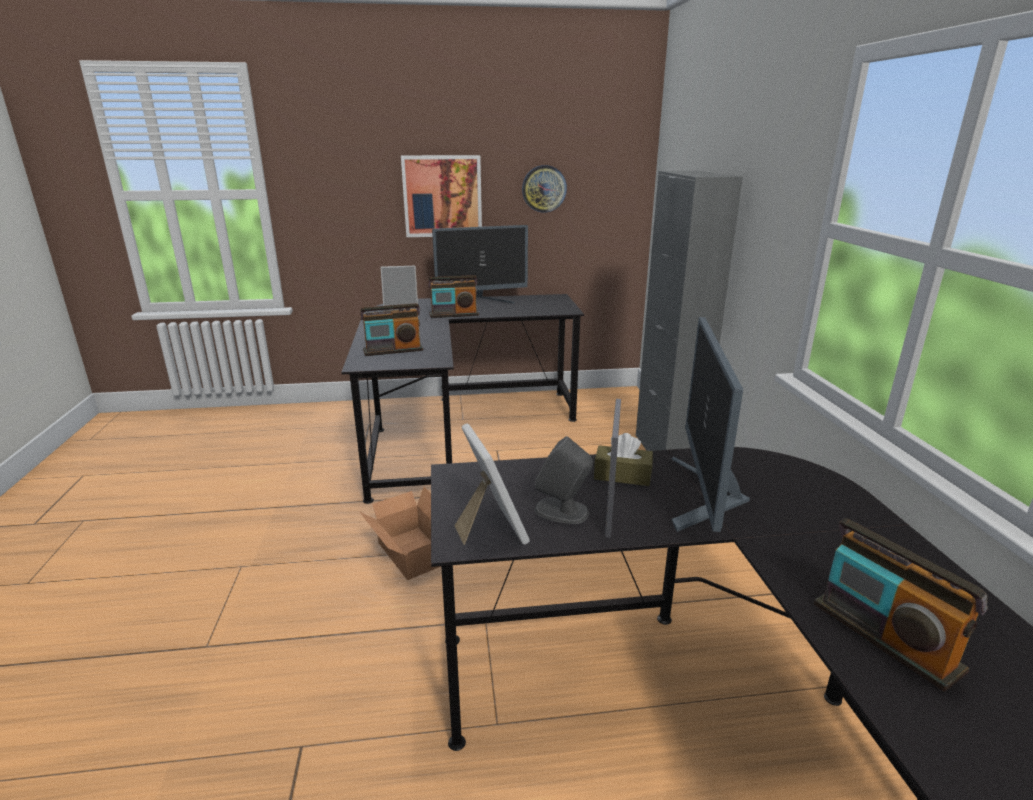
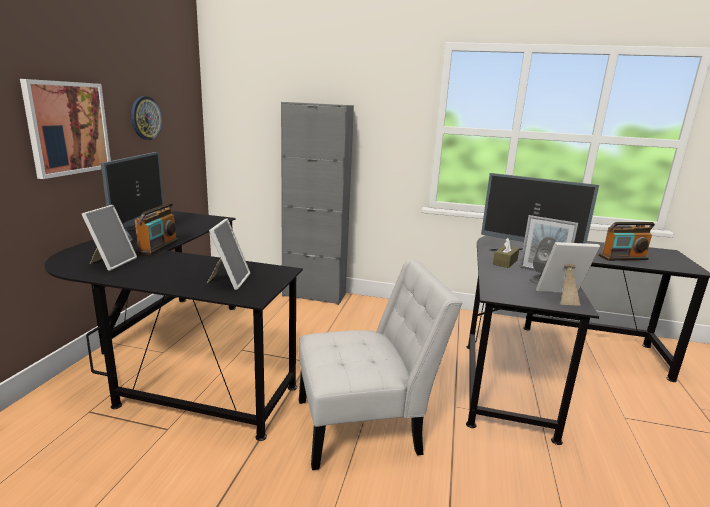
camera: 70 degrees left, 5 degrees down
(393, 350) = (229, 280): radio -> picture frame
(411, 554) = (365, 425): cardboard box -> white chair

